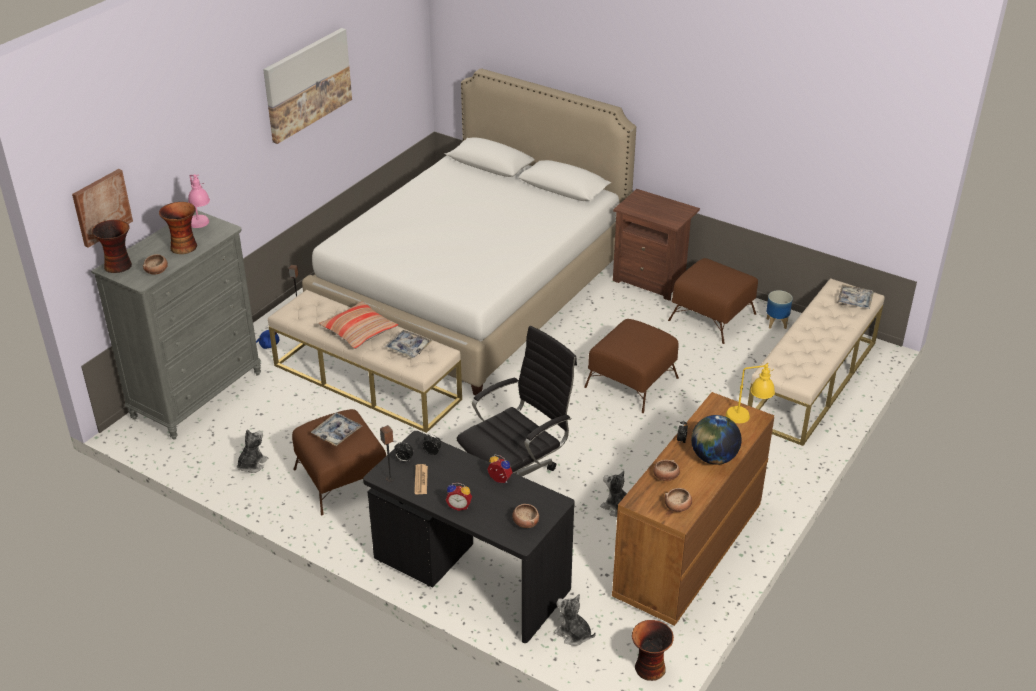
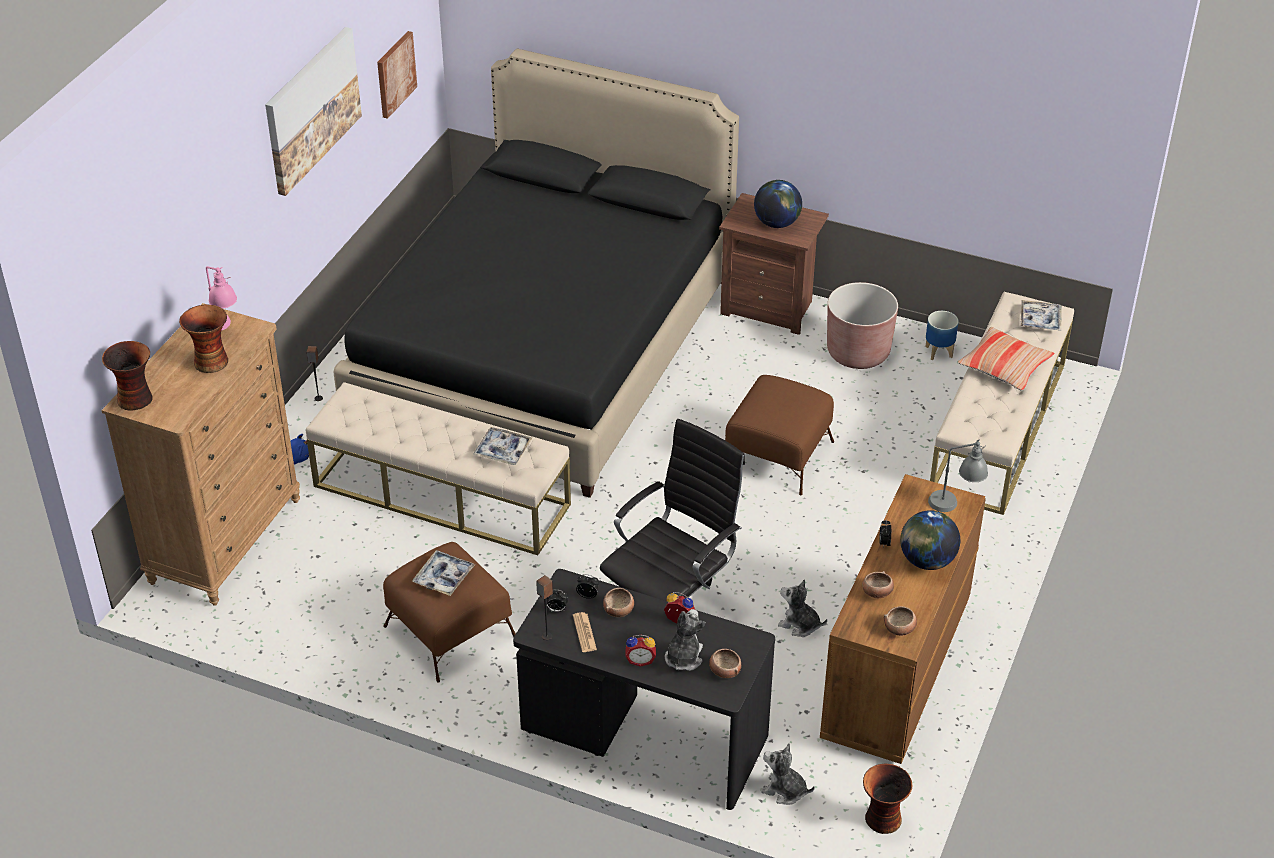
camera: 10 degrees left, 5 degrees up
(101, 207) = (106, 327): picture -> picture (395, 74)
(157, 271) = (189, 401): bowl -> bowl (619, 609)
(197, 395) = (225, 540): grey dresser -> brown dresser
(252, 464) = (328, 626): plush toy -> plush toy (683, 657)
(359, 331) = (432, 435): pillow -> pillow (1004, 366)
(474, 291) = (545, 350): white bed -> black bed
(658, 210) = (777, 223): none -> globe
(712, 317) = (858, 352): brown ottoman -> brown planter
(748, 418) = (955, 503): yellow table lamp -> grey table lamp

